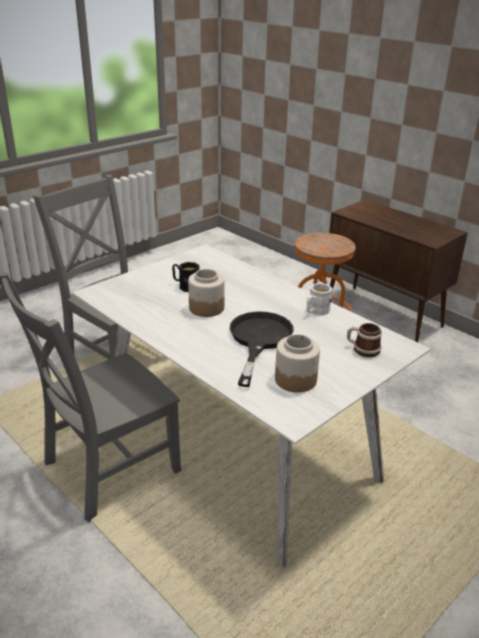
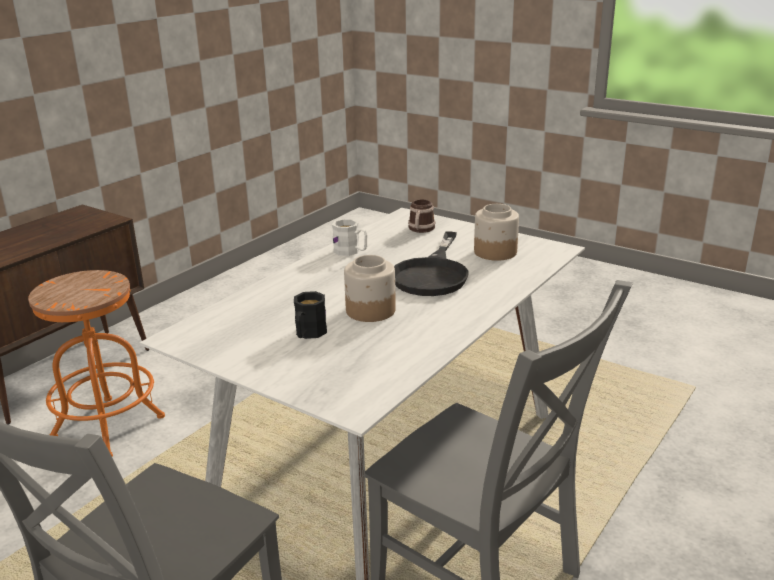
camera: 100 degrees left, 5 degrees down
(258, 340) = (432, 274): black frying pan -> black frying pan turned 75 degrees counterclockwise

